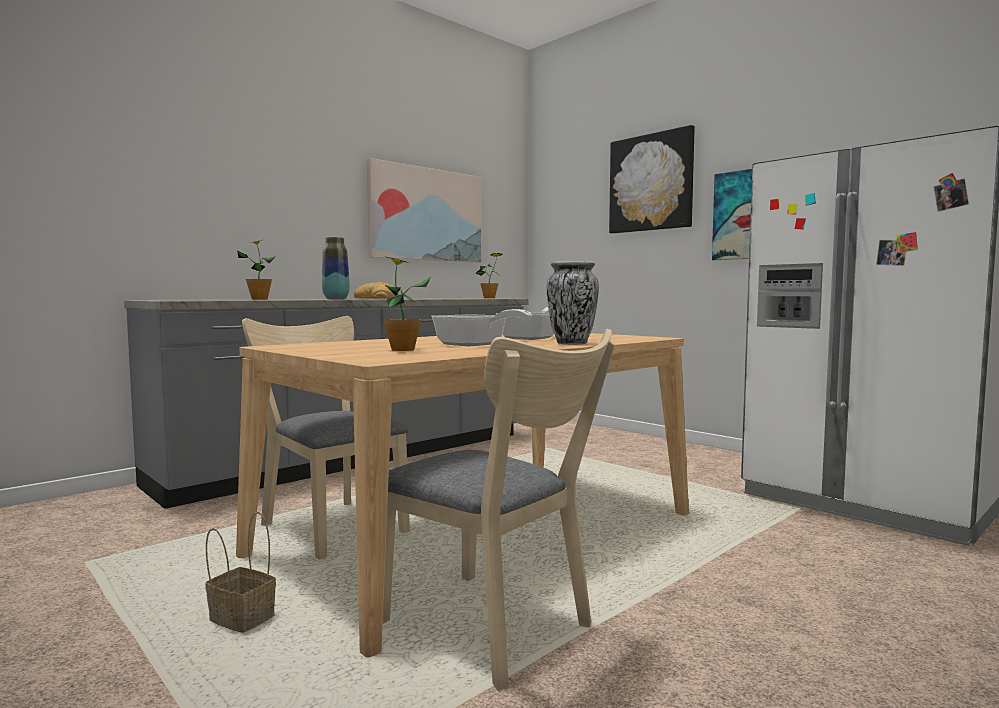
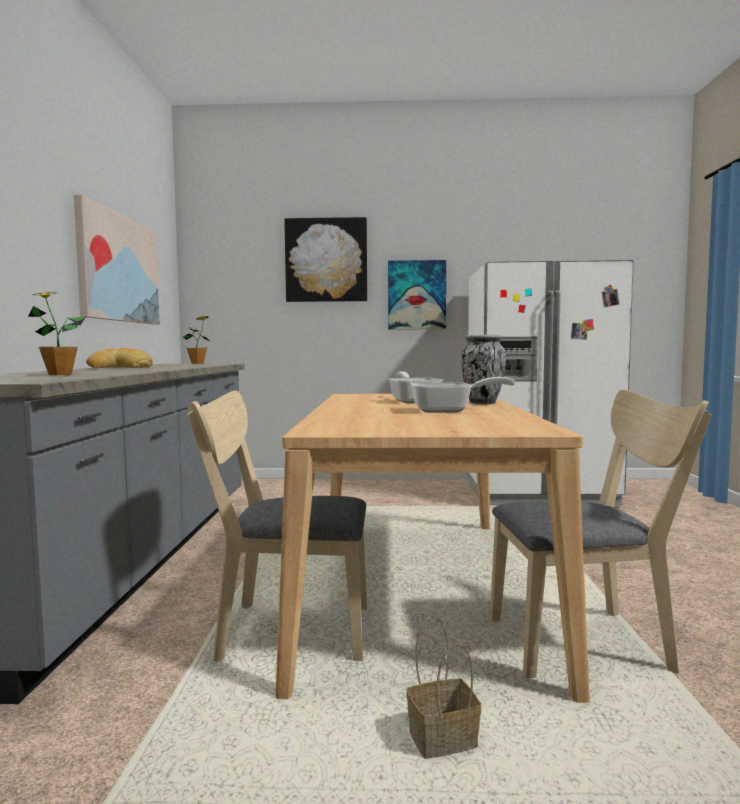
camera: 45 degrees left, 0 degrees up
(336, 299) = (144, 370): vase -> none
(403, 350) = (454, 421): potted plant -> none

